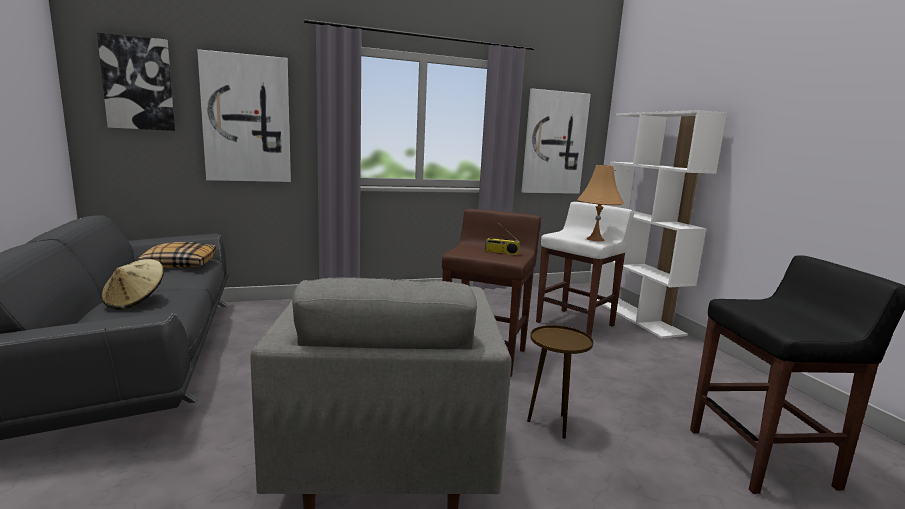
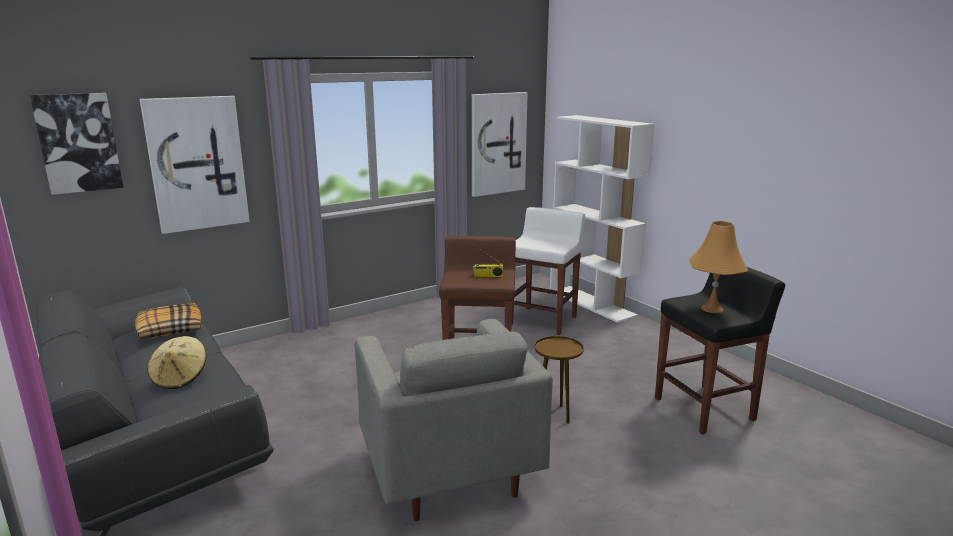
camera: 15 degrees left, 5 degrees up
(595, 239) = (556, 245): orange table lamp -> orange table lamp (712, 309)

